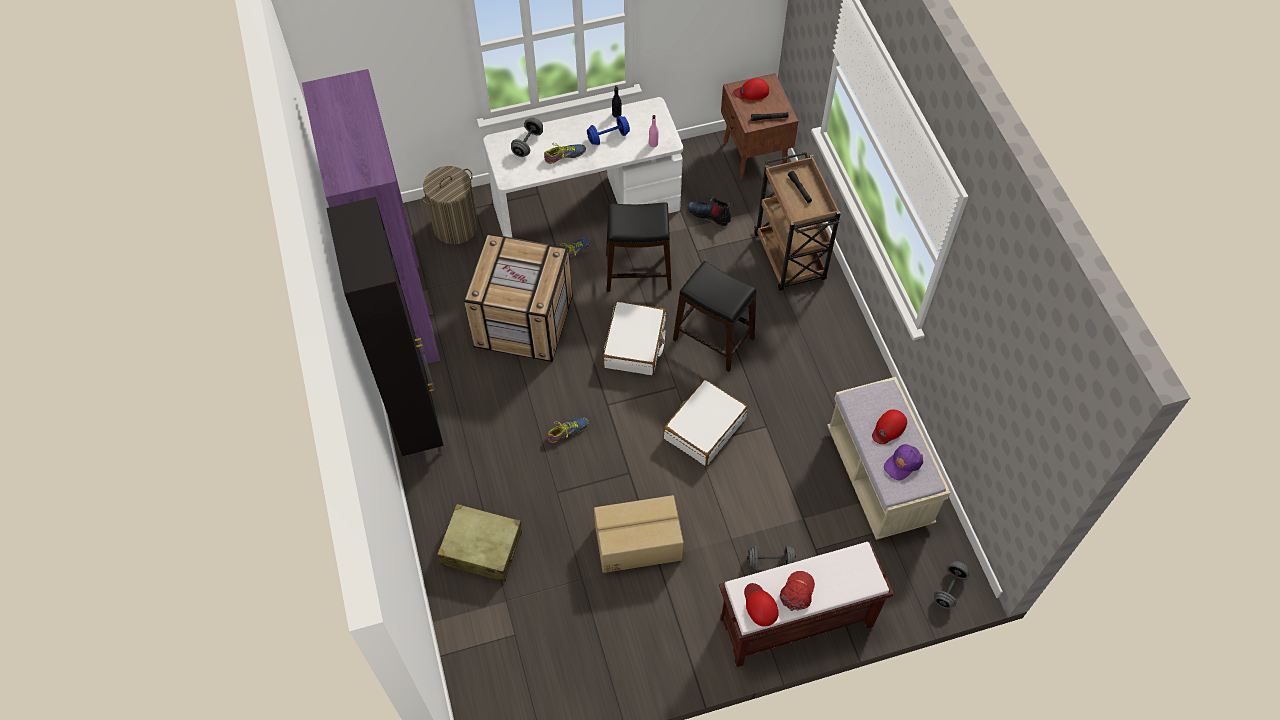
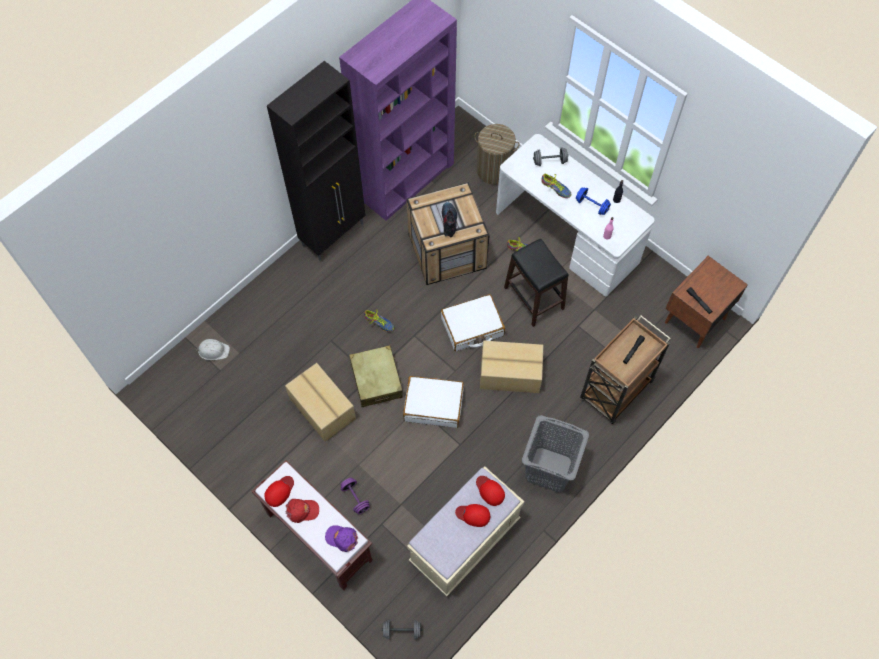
camera: 60 degrees right, 5 degrees up
(481, 548) = (267, 319): beige suitcase -> beige suitcase (376, 380)
(482, 630) = (213, 350): none -> white hard hat
(710, 215) = (616, 318): boot -> boot (449, 222)
(713, 338) = (510, 374): black stool -> cardboard box
(752, 92) = (715, 277): red cap -> red cap (490, 491)
(770, 561) = (355, 498): grey dumbbell -> purple dumbbell
(841, 360) = (548, 469): none -> grey laundry basket
(902, 463) = (449, 538): purple cap -> purple cap (342, 538)

